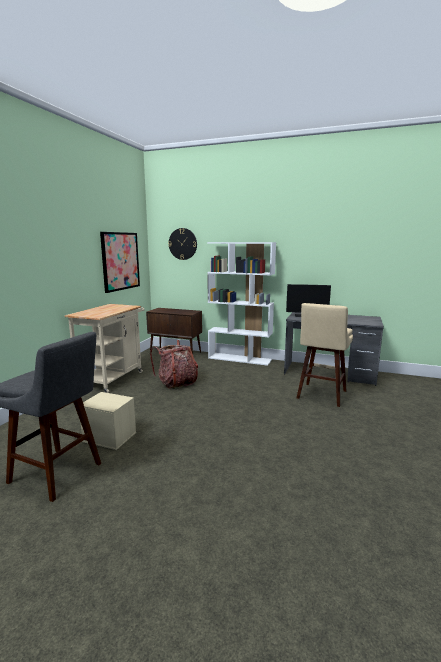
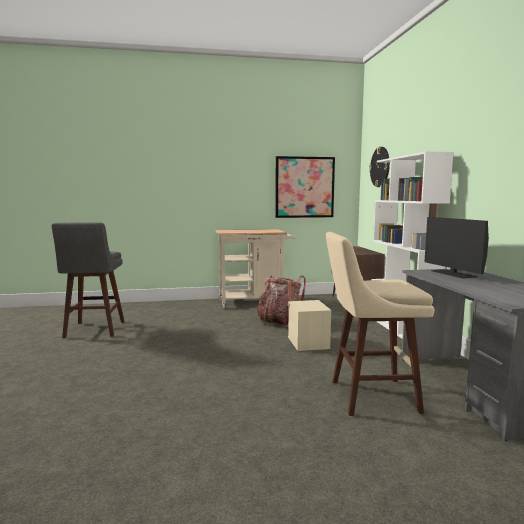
camera: 60 degrees right, 5 degrees down
(110, 437) = (152, 328): beige storage box -> beige storage box (309, 343)

